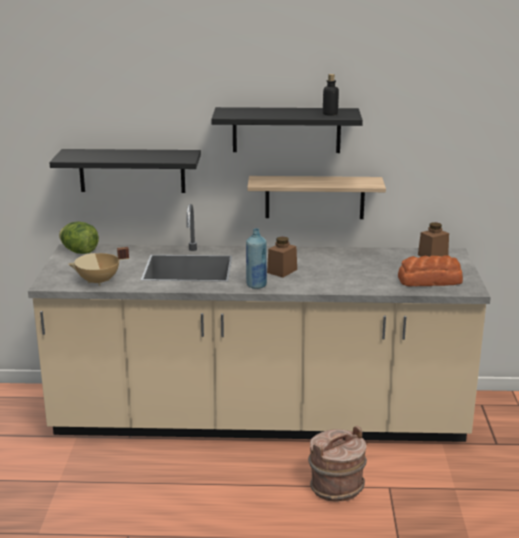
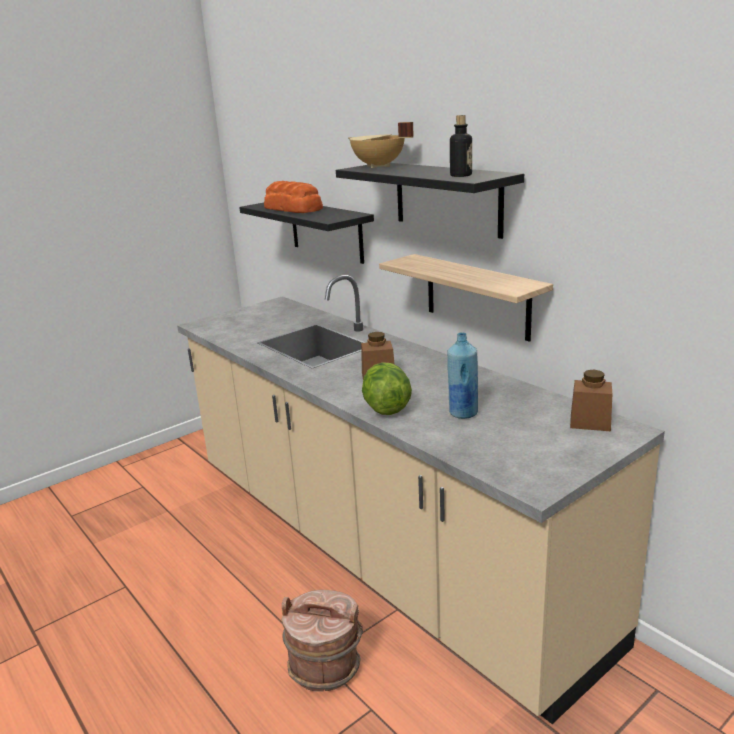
camera: 50 degrees right, 0 degrees up
(79, 252) = (278, 306): lettuce -> lettuce (386, 408)
(98, 282) = (229, 334): beige cooking pot -> beige cooking pot (378, 166)
(256, 285) = (322, 381): blue bottle -> blue bottle (462, 413)
(430, 280) = (509, 452): bread -> bread (293, 209)

